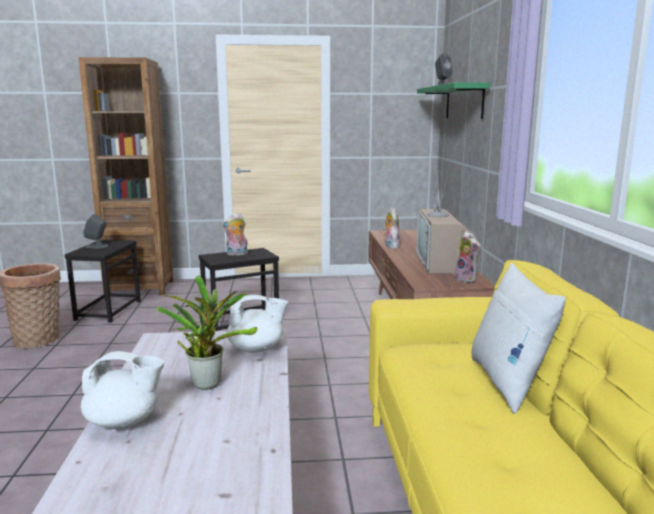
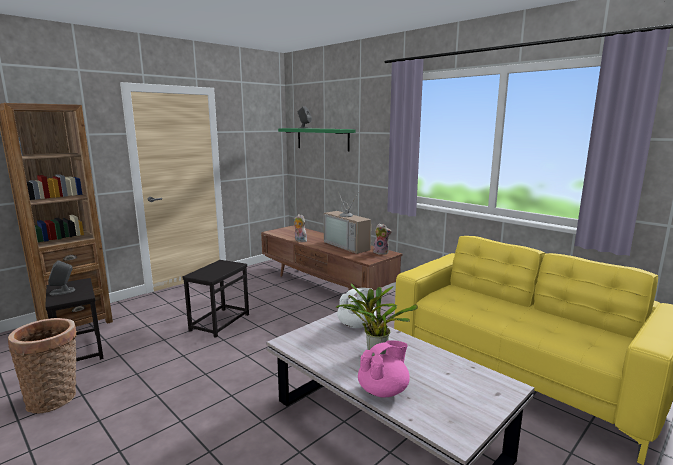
camera: 40 degrees left, 0 degrees up
(124, 422) = (383, 390): white teapot -> pink teapot
(236, 254) = (212, 269): plush toy -> none
(507, 383) = (496, 299): grey pillow -> none

